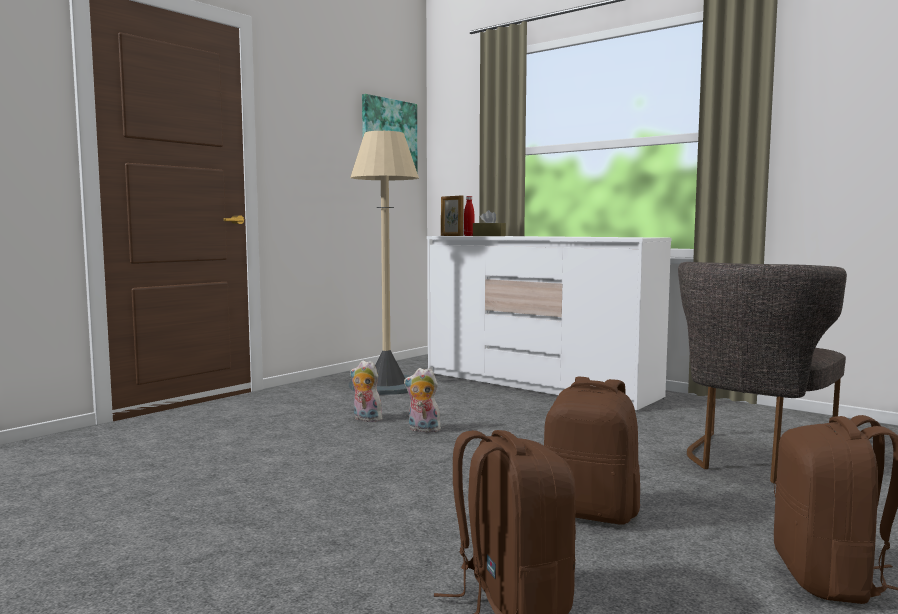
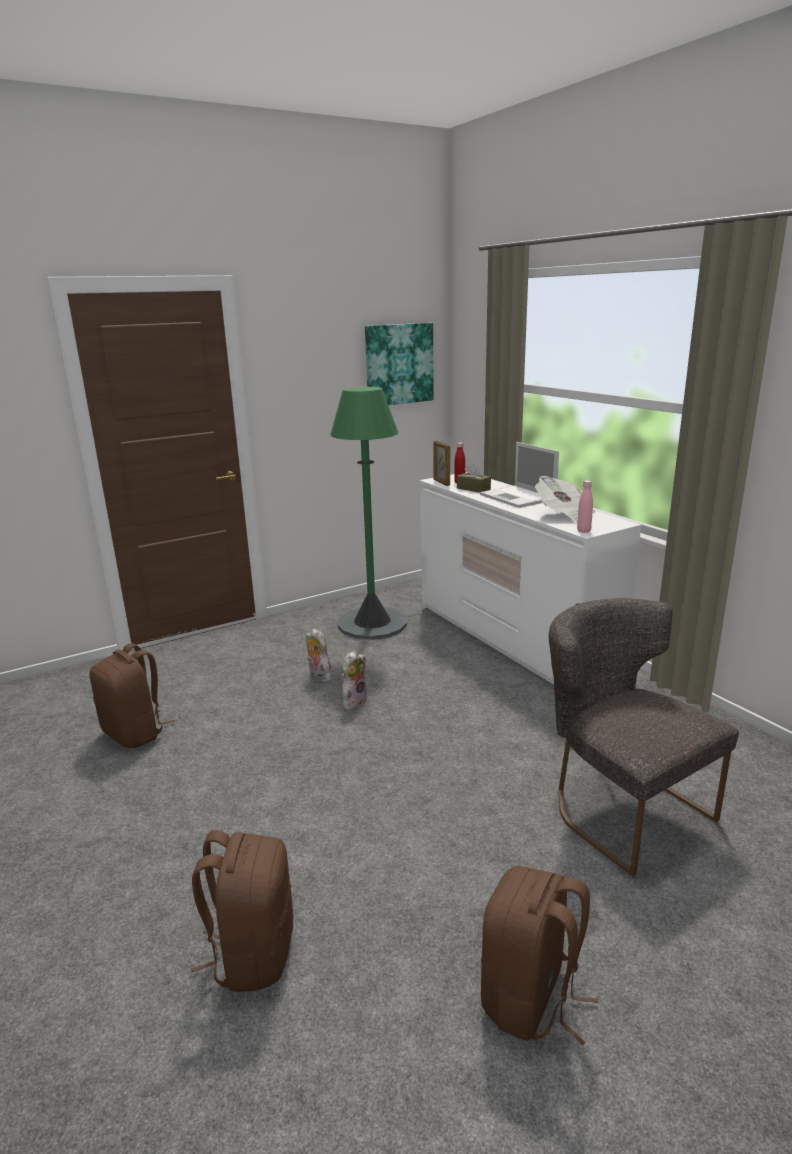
camera: 20 degrees right, 15 degrees up
(387, 385) = (372, 624): beige floor lamp -> green floor lamp
(422, 430) = (353, 701): plush toy -> plush toy turned 90 degrees clockwise
(539, 236) = (518, 497): none -> laptop
(590, 512) = (402, 853): brown backpack -> brown backpack (135, 733)
(599, 237) = (564, 515): none -> newspaper
(632, 237) = (583, 531): none -> pink bottle
(752, 461) = (620, 808): grey chair -> grey chair turned 90 degrees clockwise

